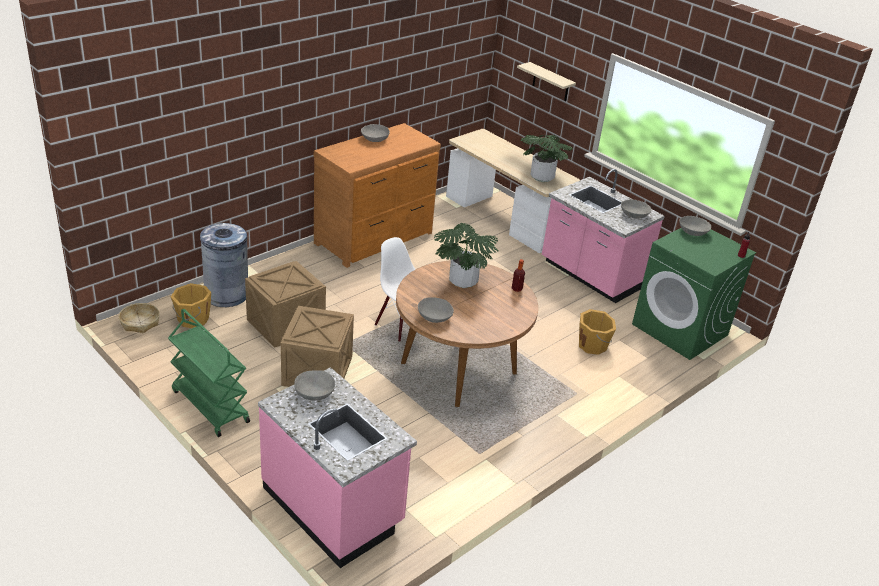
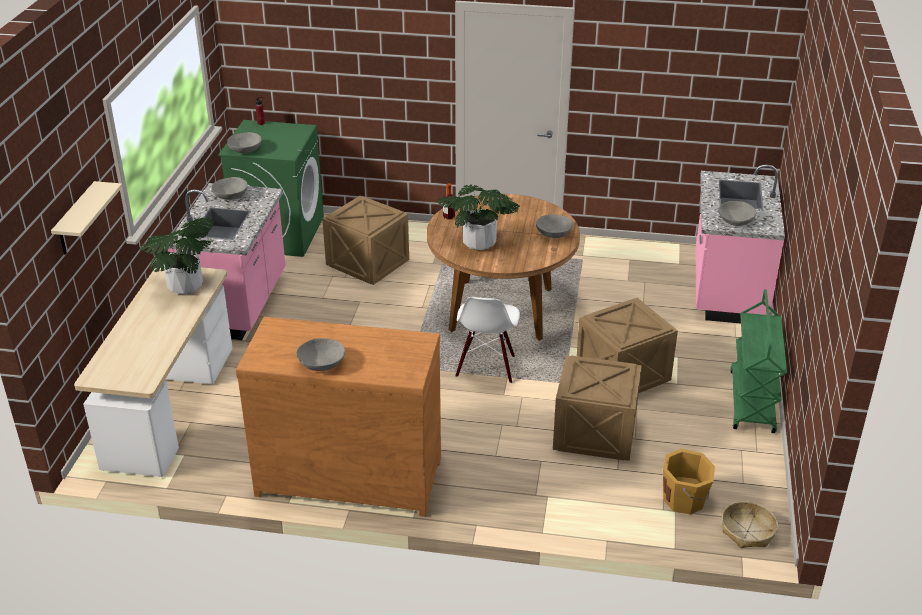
camera: 125 degrees left, 0 degrees up
(226, 294) = (615, 508): grey trash can -> none
(593, 345) = (367, 263): orange bucket -> crate

